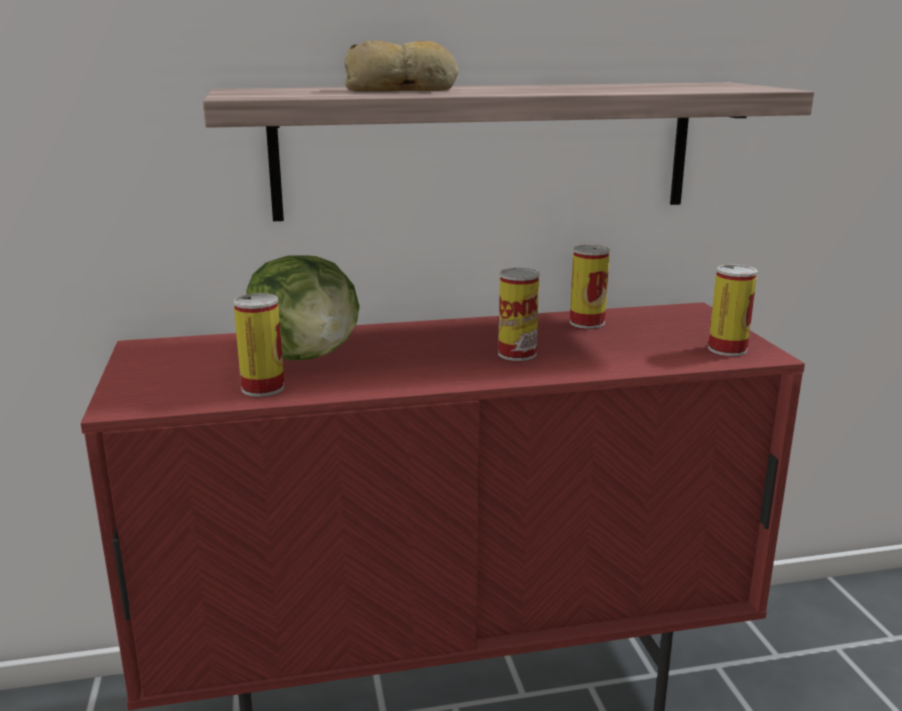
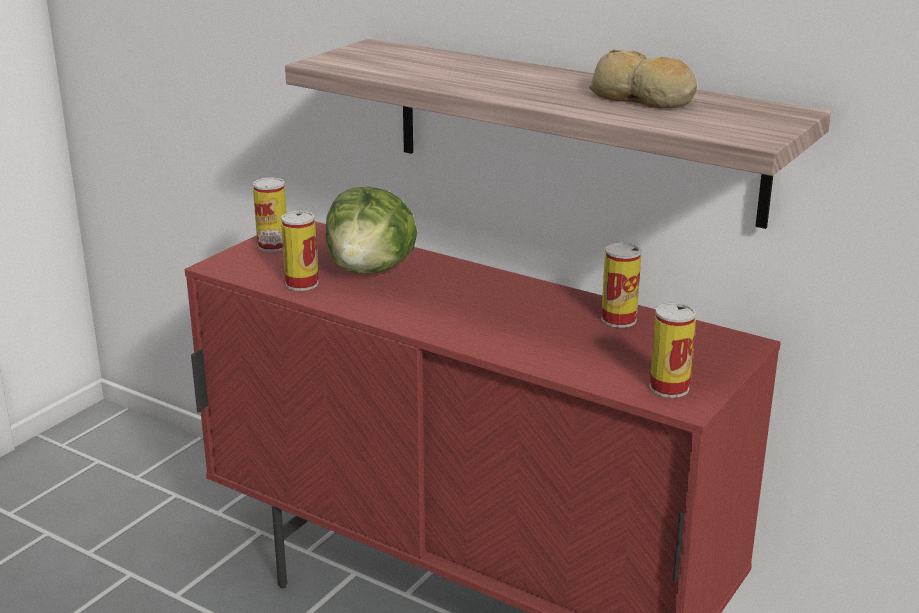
camera: 45 degrees right, 5 degrees up
(402, 89) = (461, 70): bread -> bread (642, 98)
(517, 354) = (501, 323): can -> can (273, 245)

